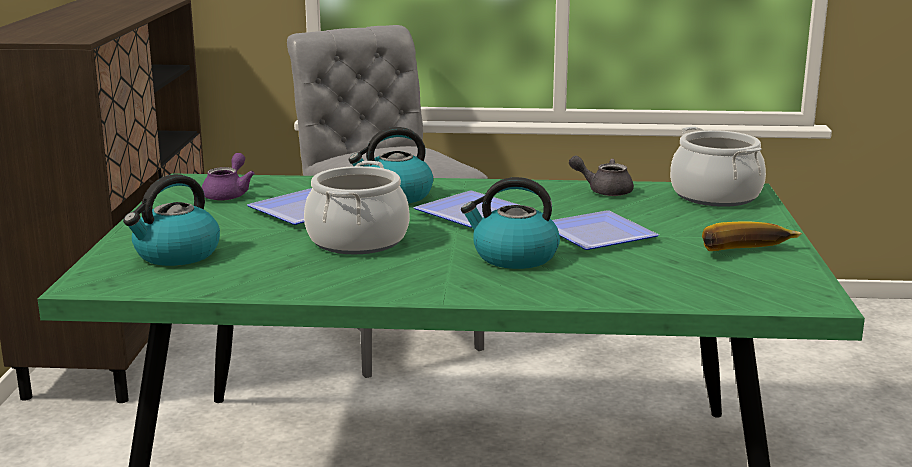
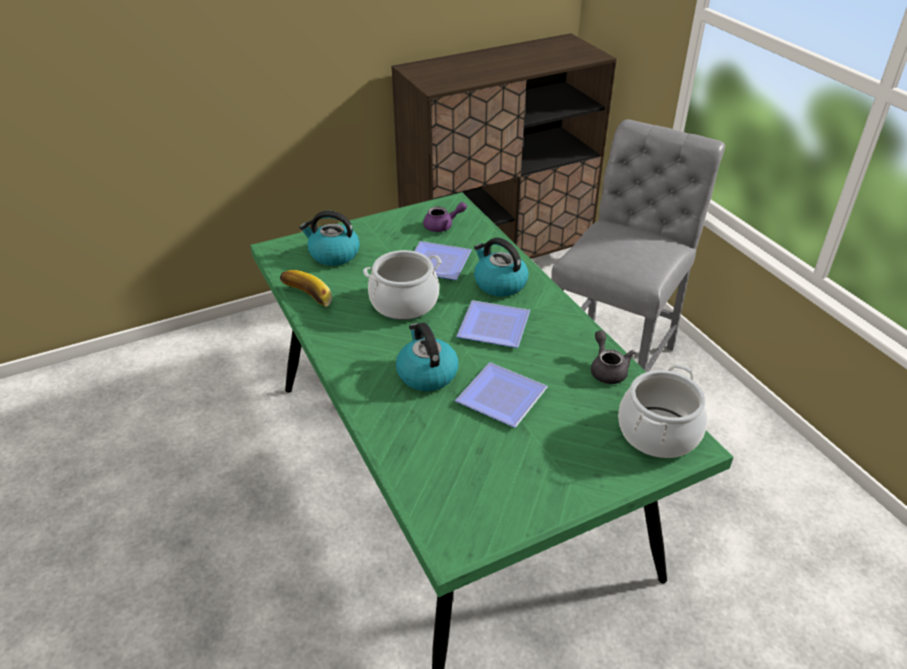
camera: 60 degrees right, 20 degrees up
(748, 254) = (527, 487): banana -> banana (306, 299)

